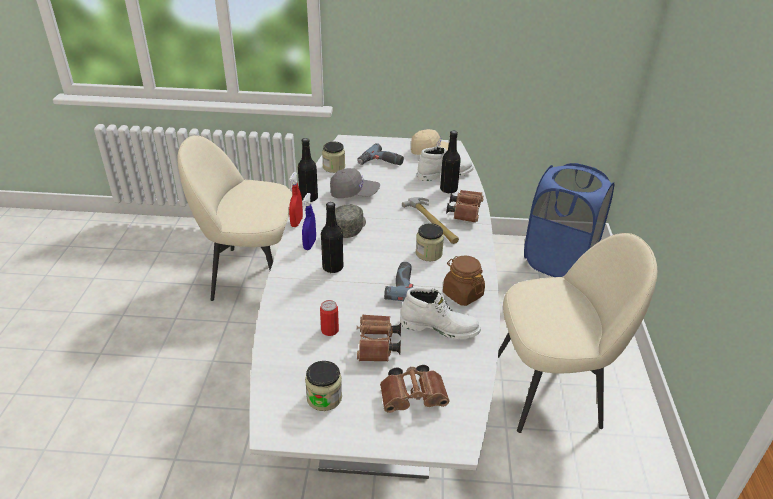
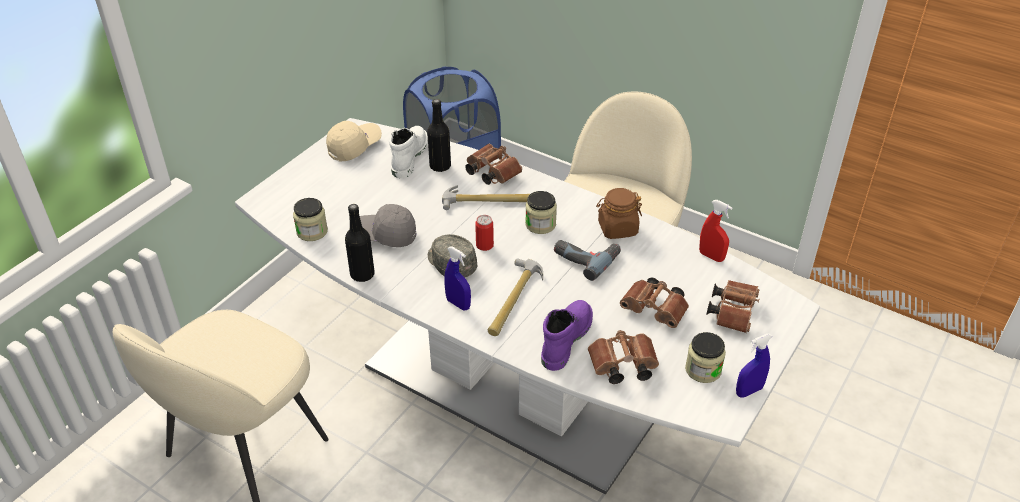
camera: 60 degrees left, 5 degrees up
(296, 222) = (405, 300): red spray bottle -> red spray bottle (711, 256)
(296, 346) = (621, 367): none -> brown binoculars
(308, 306) = (565, 339): none -> purple boot
(316, 437) = (749, 391): none -> blue spray bottle
(330, 330) = (612, 335): can -> can (484, 245)
(333, 267) = (513, 300): black bottle -> hammer
(354, 193) = (385, 235): grey cap -> grey cap turned 120 degrees counterclockwise
(380, 163) = (339, 192): power drill -> none
(440, 327) = (653, 261): white boot -> none

